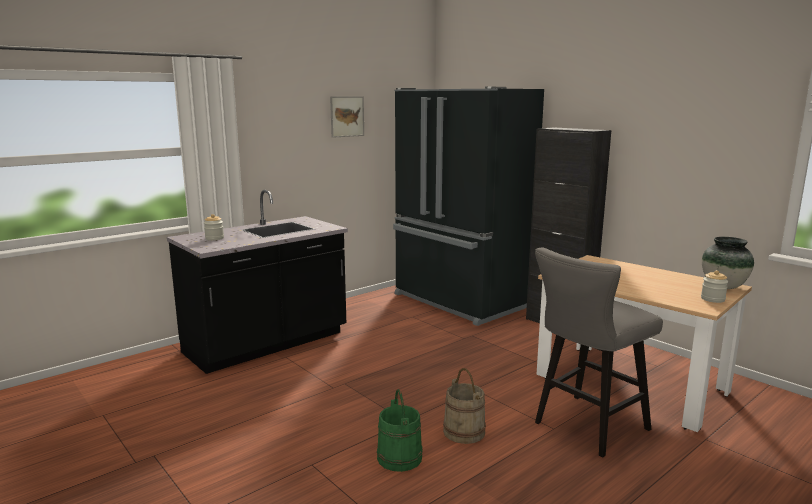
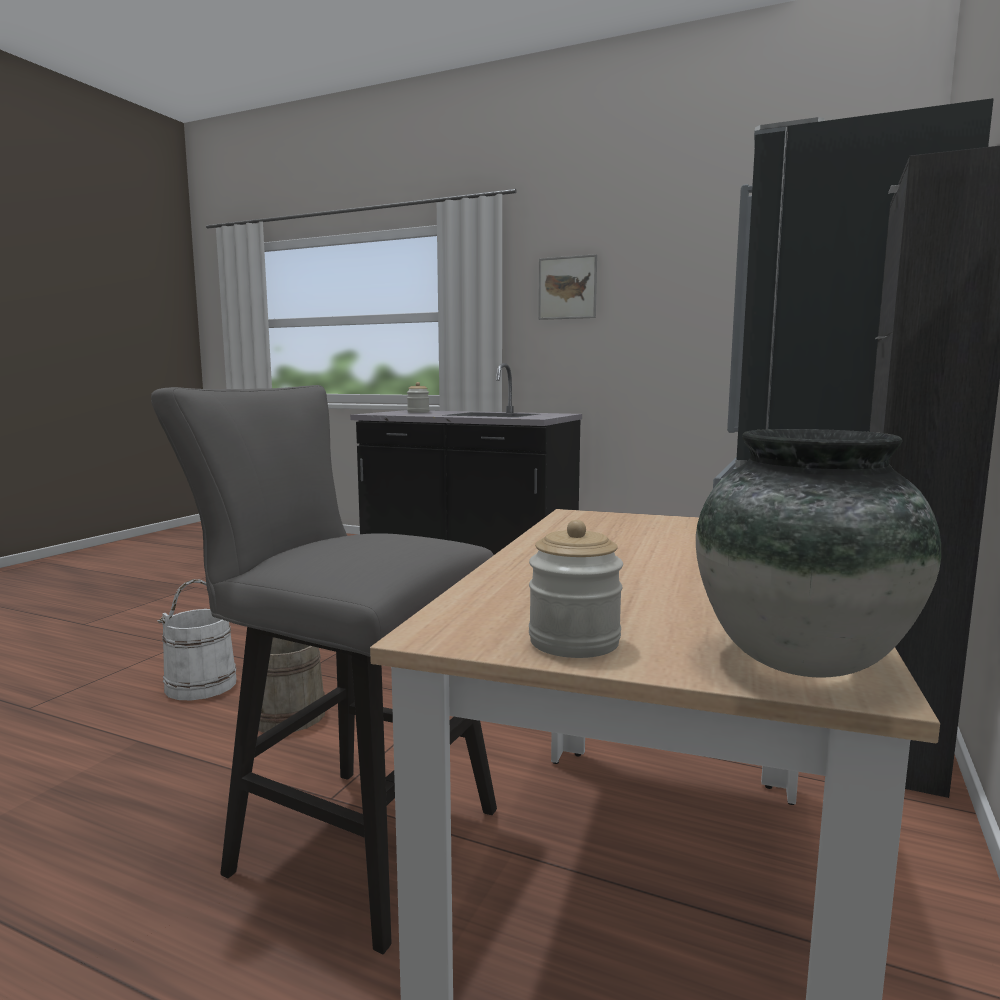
camera: 65 degrees right, 5 degrees down
(347, 116) = (698, 265): picture -> picture (567, 288)
(399, 457) = (201, 685): green bucket -> white bucket

